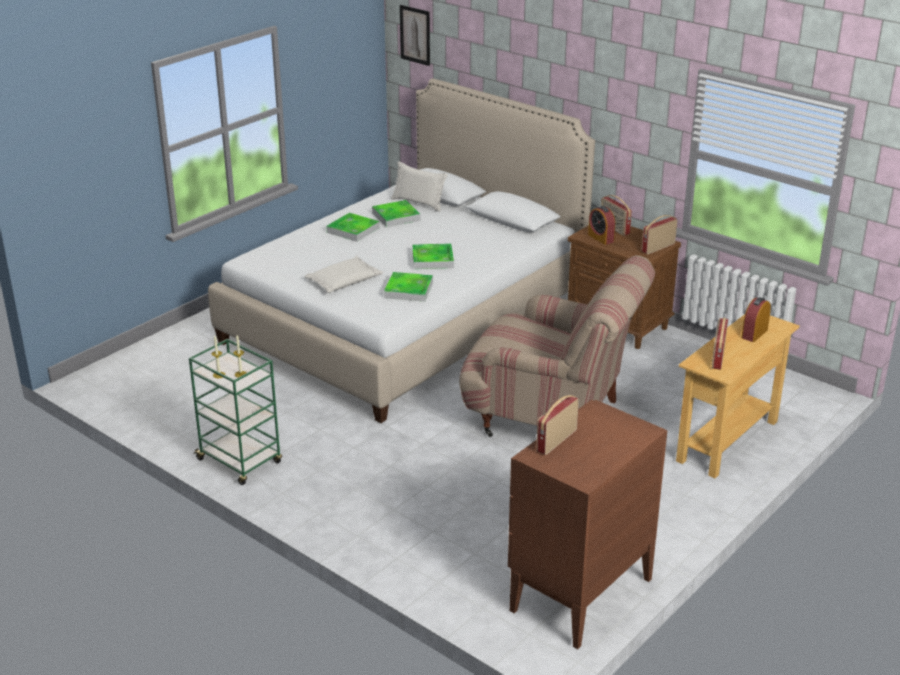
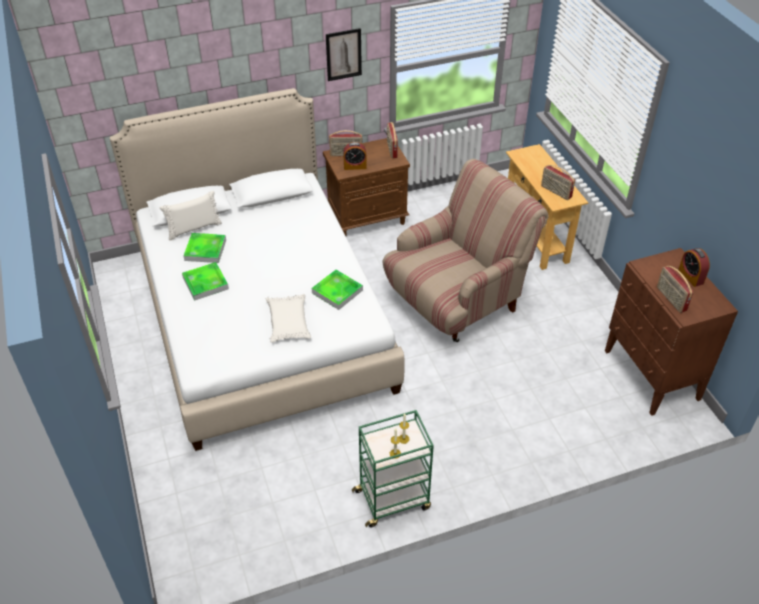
camera: 60 degrees left, 15 degrees up
(415, 35) = (84, 90): picture -> picture (343, 54)
(432, 259) = (299, 259): tray -> none
(754, 334) = (537, 165): alarm clock -> alarm clock (691, 276)

